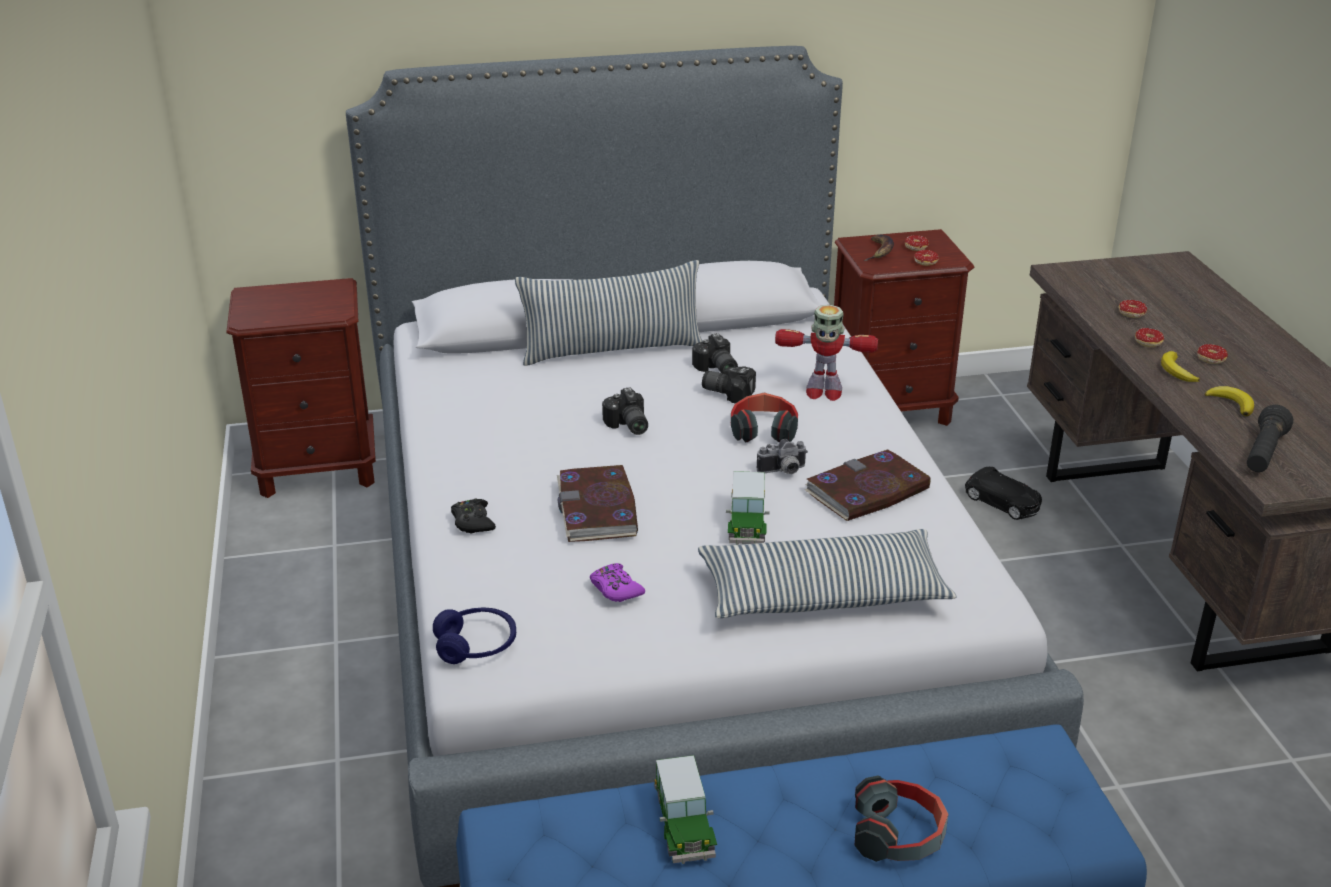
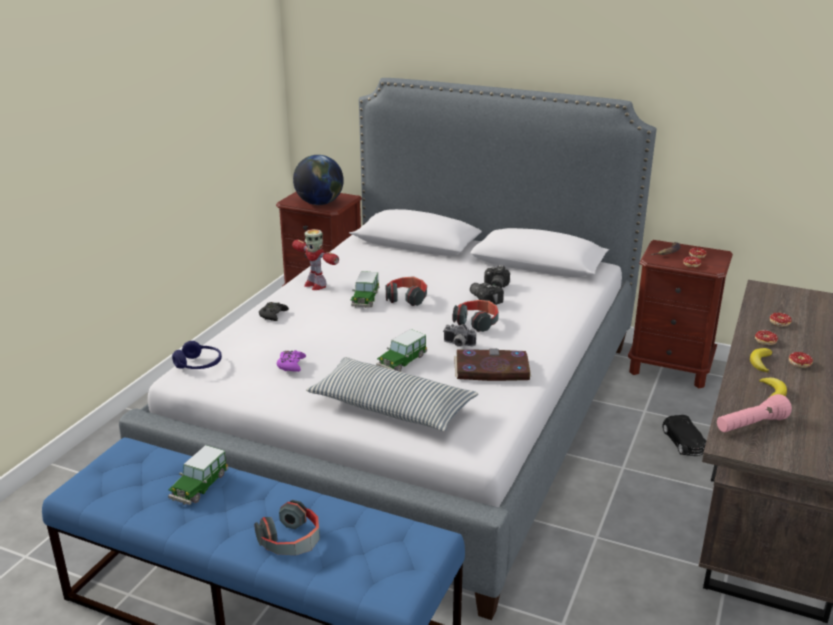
camera: 35 degrees right, 5 degrees down
(305, 309) = (319, 203): none -> globe
(573, 448) = (365, 299): none -> toy car
(597, 509) = (335, 328): book -> none
(612, 350) = (452, 263): pillow -> none
(627, 426) = (407, 298): camera -> headphones
(822, 392) = (539, 315): toy robot -> toy robot (315, 285)
(1264, 453) = (750, 425): black flashlight -> pink flashlight

